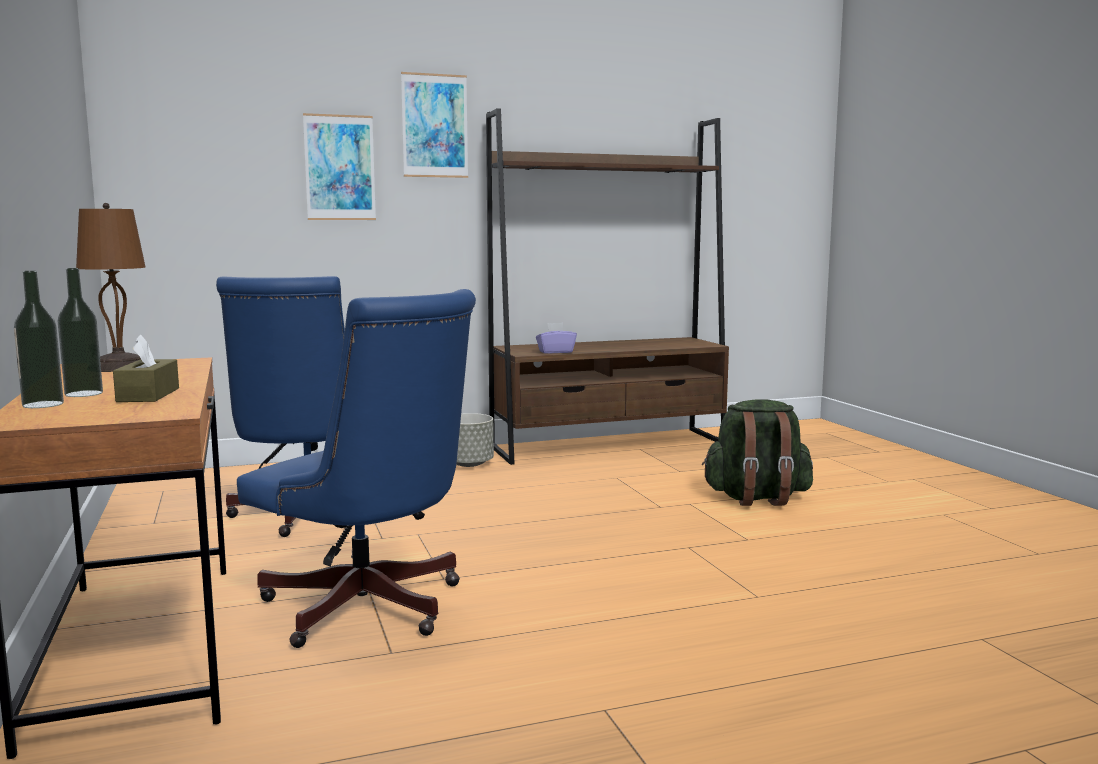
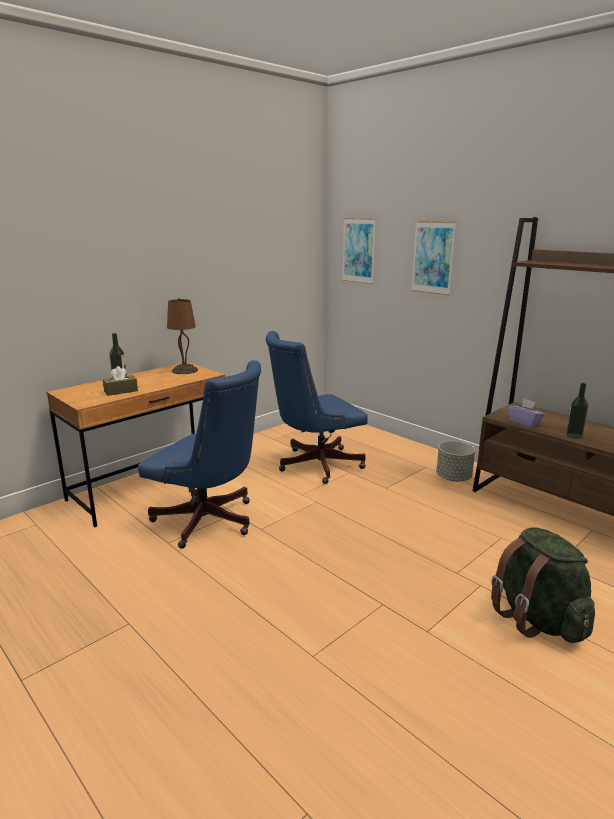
camera: 65 degrees right, 10 degrees up
(43, 404) = (96, 385): bottle -> bottle (574, 436)
(370, 610) = (210, 522): blue office chair -> blue office chair turned 75 degrees counterclockwise
(435, 126) = (497, 228): picture -> picture (358, 250)

